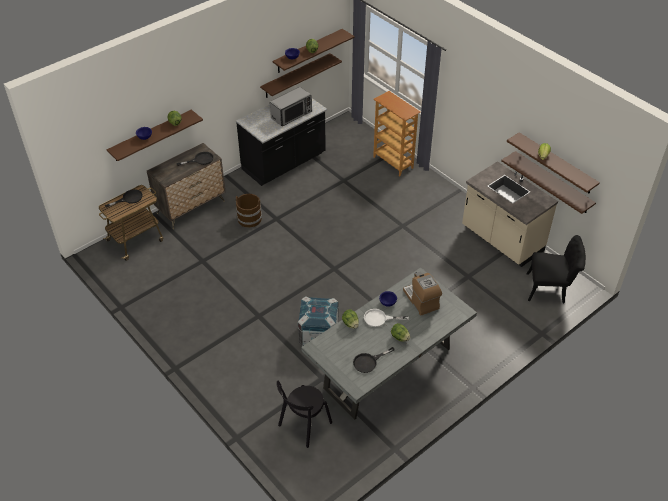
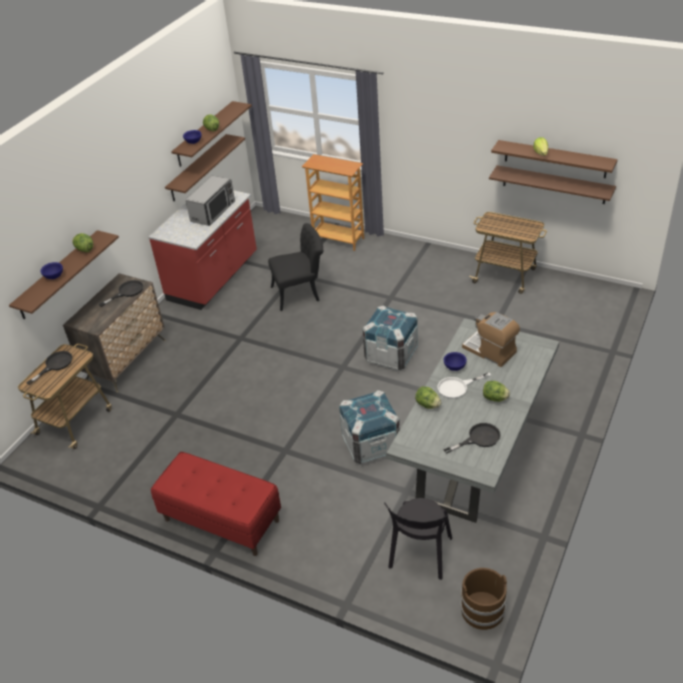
camera: 20 degrees left, 5 degrees down
(191, 348) = (221, 520): none -> red bench
(249, 219) = (208, 349): brown bucket -> brown bucket (482, 610)
(284, 163) = (214, 278): black counter -> red counter
(368, 362) = (478, 438): black frying pan -> black frying pan turned 150 degrees counterclockwise
(374, 272) = (391, 355): none -> crate
(501, 240) = (505, 276): beige counter -> cart
(550, 289) = (589, 305): black chair -> black chair (301, 293)

